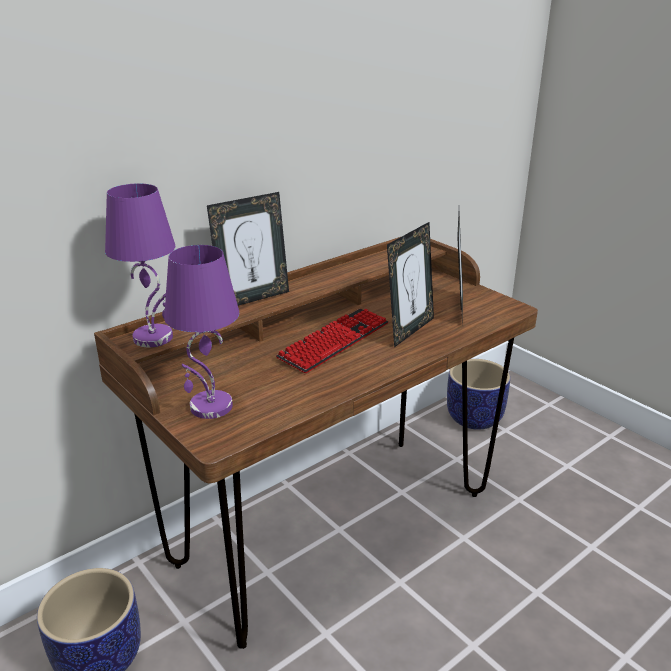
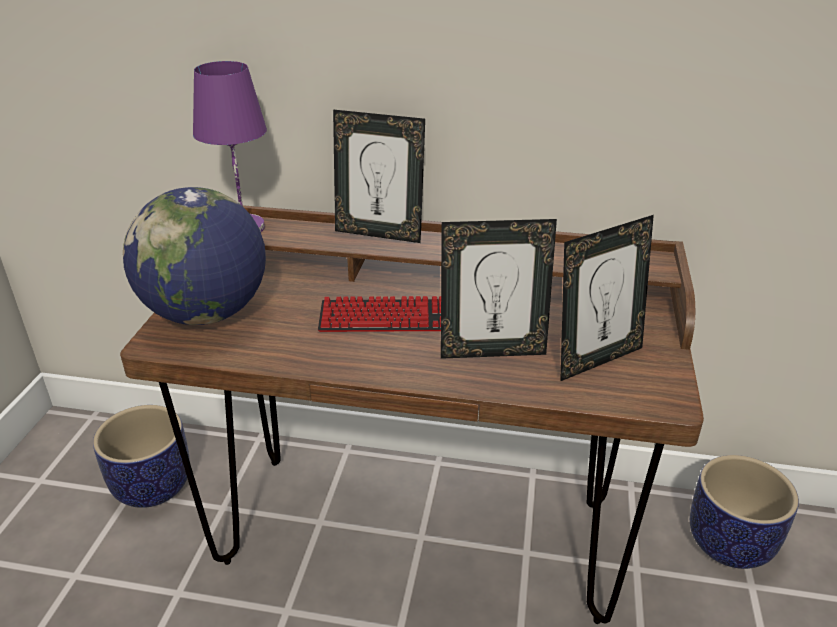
camera: 50 degrees right, 5 degrees up
(210, 407) = (207, 313): purple table lamp -> globe

